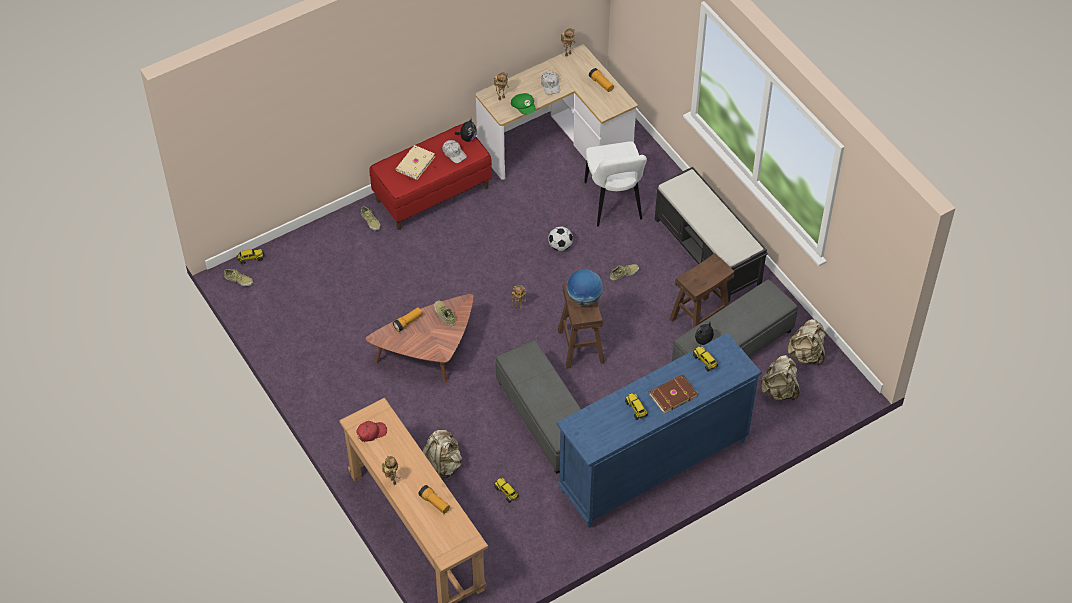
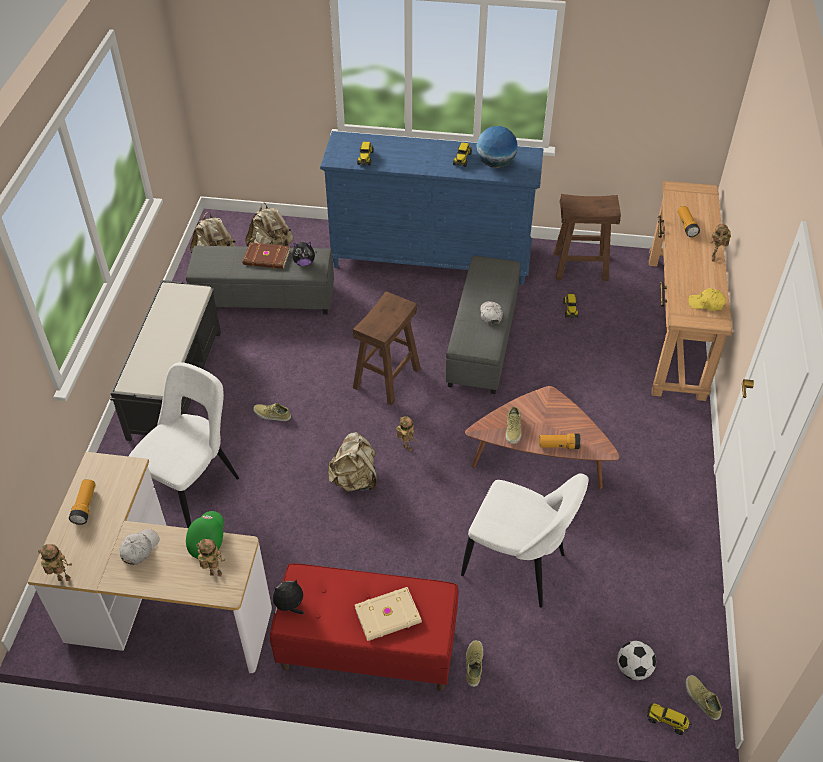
camera: 140 degrees left, 5 degrees down
(371, 432) = (706, 304): red cap -> yellow cap
(388, 283) = (518, 567): none -> white chair
(443, 465) = (609, 359): beige backpack -> beige backpack (354, 480)
(454, 153) = (328, 595): white cap -> white cap (490, 315)
(560, 246) = (298, 482): football -> football (633, 669)
(584, 298) = (379, 318): globe -> globe (495, 163)
(672, 394) = (421, 153): brown book -> brown book (266, 258)
(700, 319) = (260, 334): brown stool -> brown stool (580, 266)

